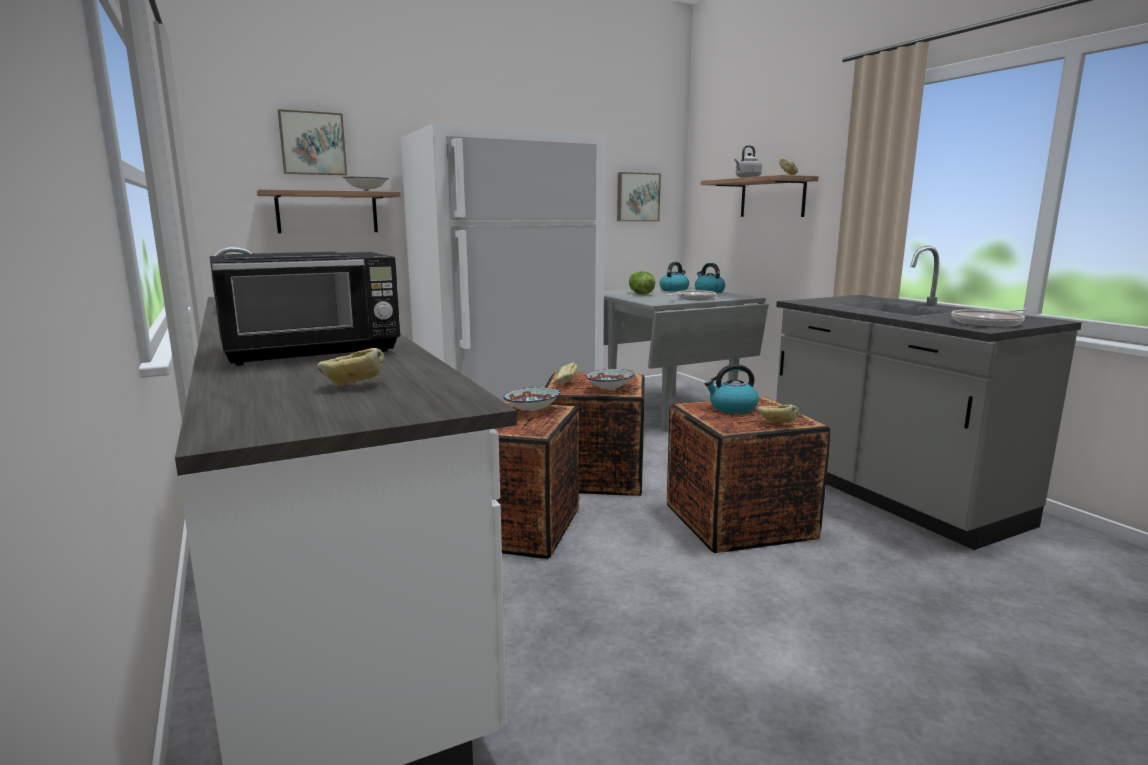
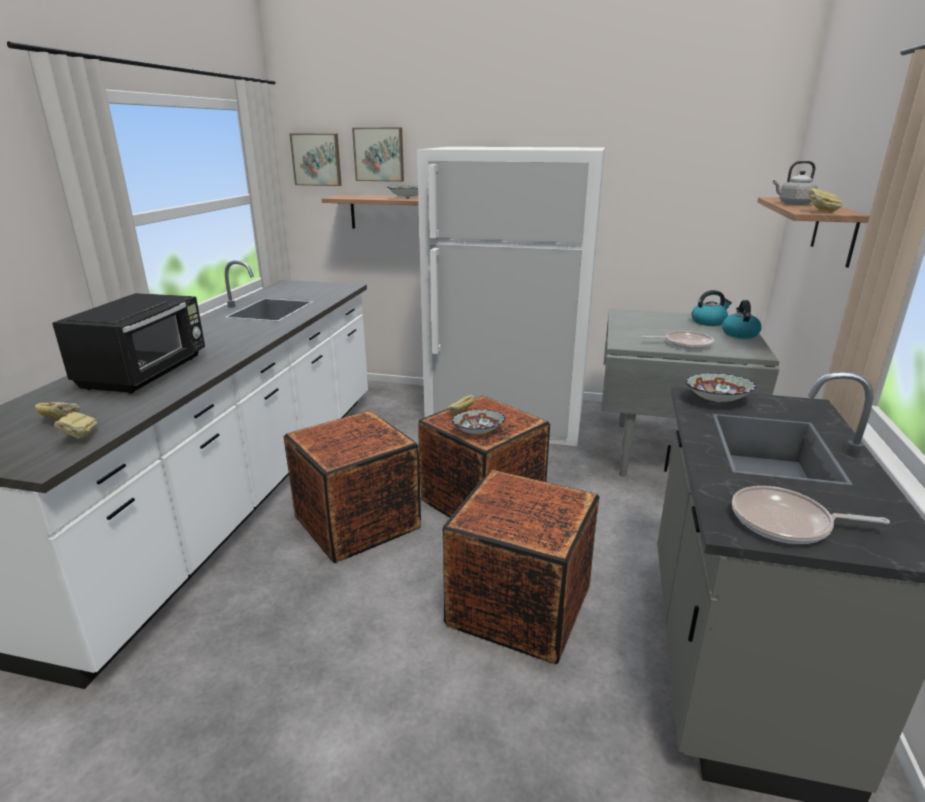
camera: 40 degrees right, 10 degrees up
(313, 352) = (146, 373): black microwave -> black microwave turned 90 degrees counterclockwise
(533, 411) = (376, 437): bowl -> bowl (717, 401)
(637, 197) = (713, 203): picture -> picture (317, 159)
(640, 294) = (651, 323): lettuce -> none
(732, 408) = (527, 496): kettle -> none
(777, 425) = (519, 535): bread -> bread (80, 438)

